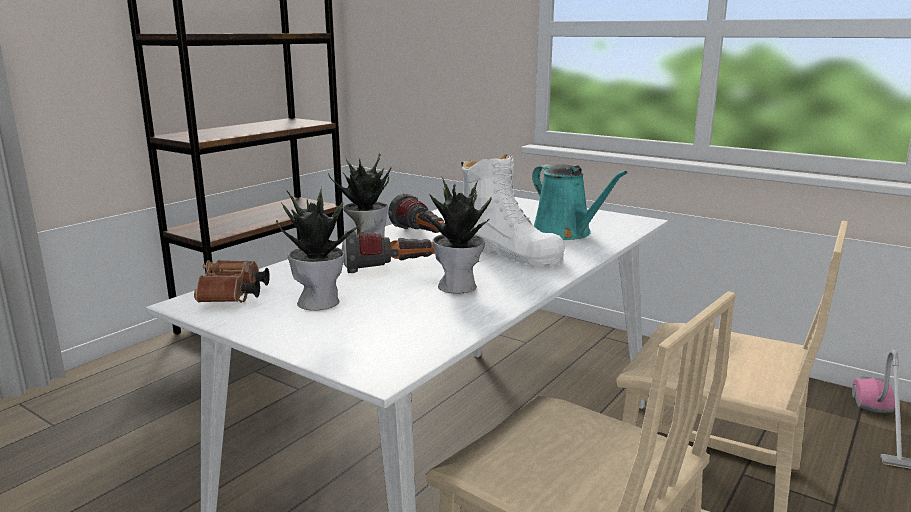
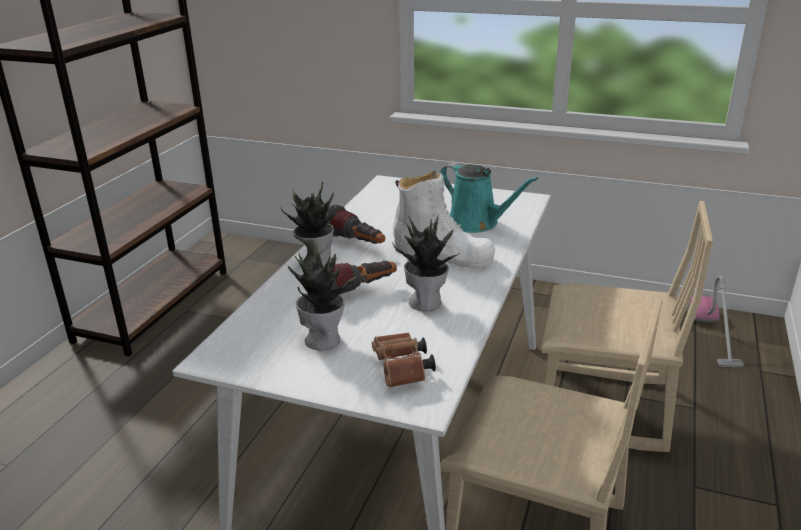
camera: 15 degrees left, 10 degrees up
(233, 297) = (243, 346): brown binoculars -> brown binoculars (402, 371)

